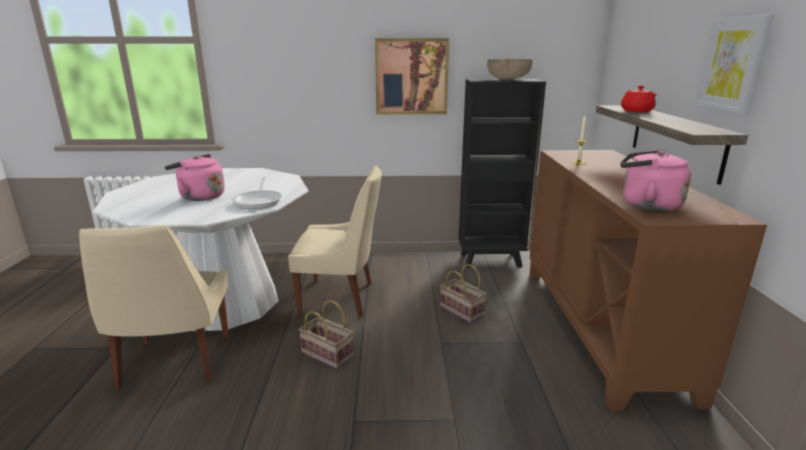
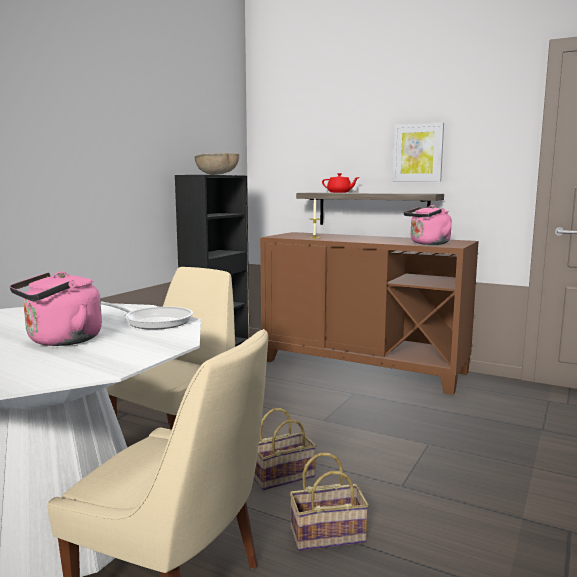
camera: 60 degrees left, 10 degrees down
(411, 76) = (125, 172): picture -> none
(463, 311) = (285, 398): basket -> basket (329, 534)

